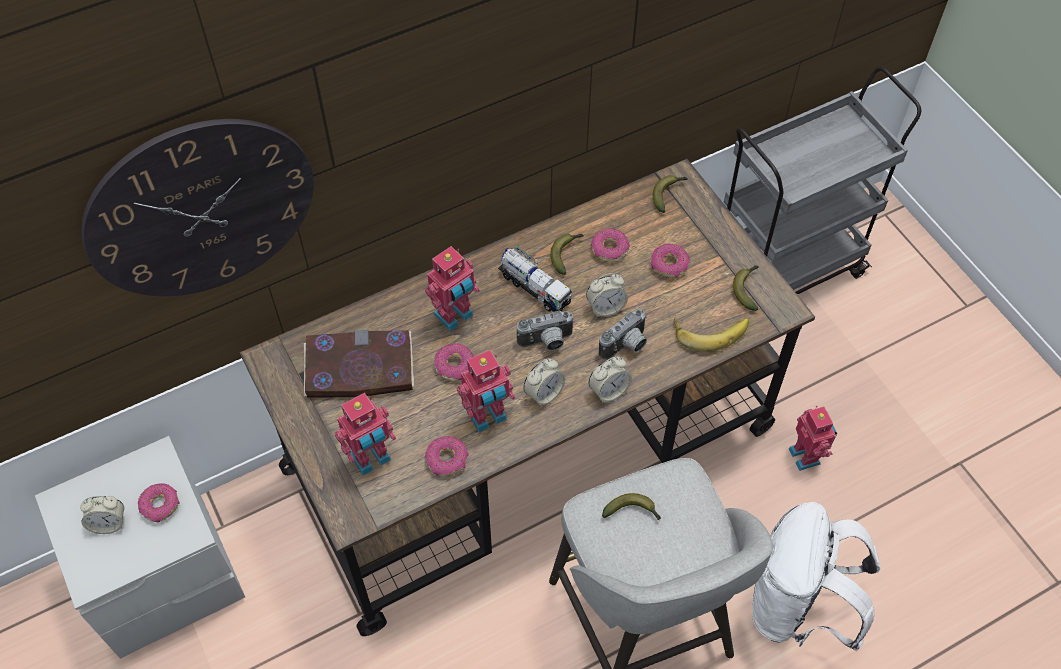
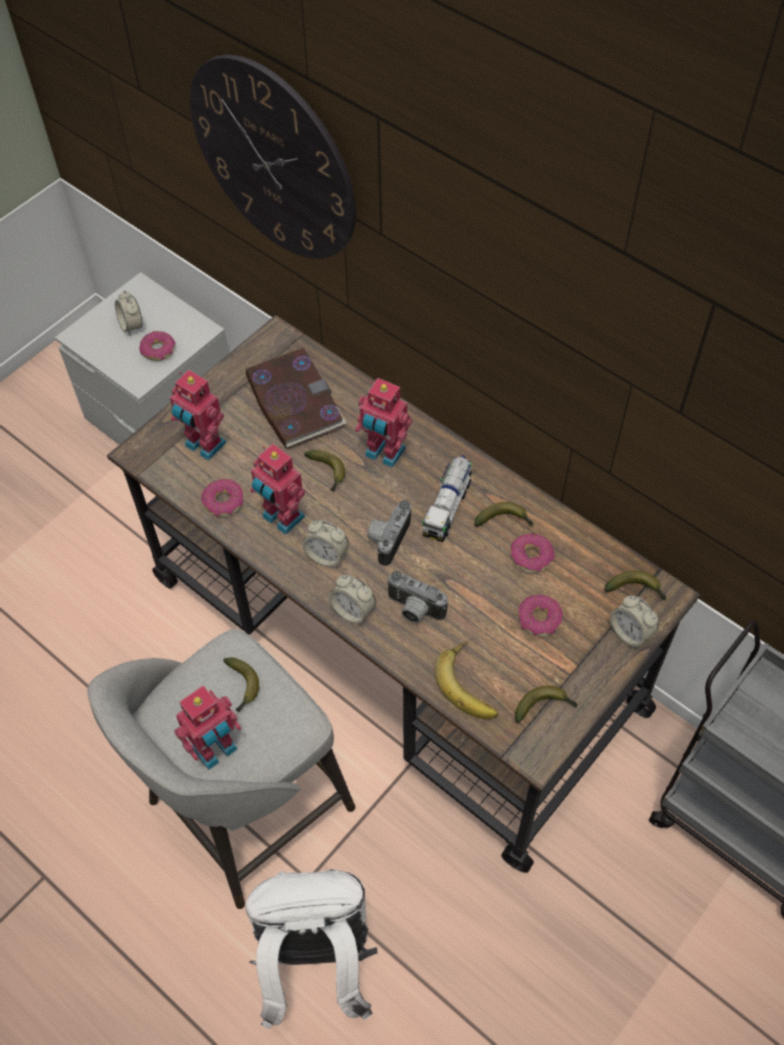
camera: 70 degrees right, 0 degrees up
(455, 365) = (327, 473): donut -> banana
(546, 342) = (387, 539): camera -> camera turned 60 degrees clockwise
(605, 307) = (454, 576): alarm clock -> alarm clock (630, 632)
(806, 455) = (506, 924): toy robot -> toy robot (216, 750)

